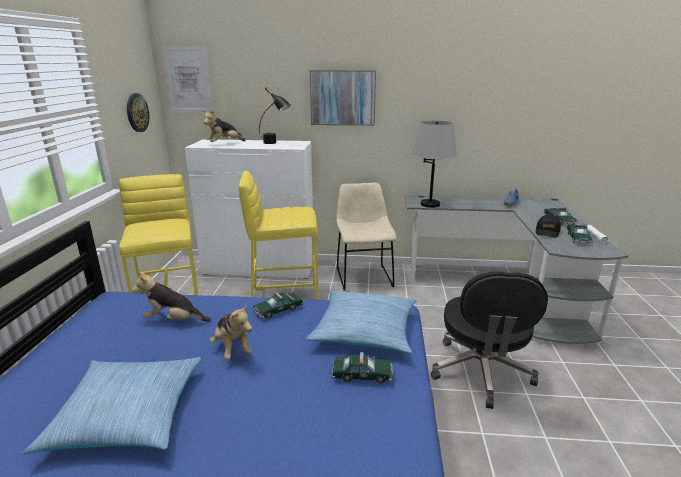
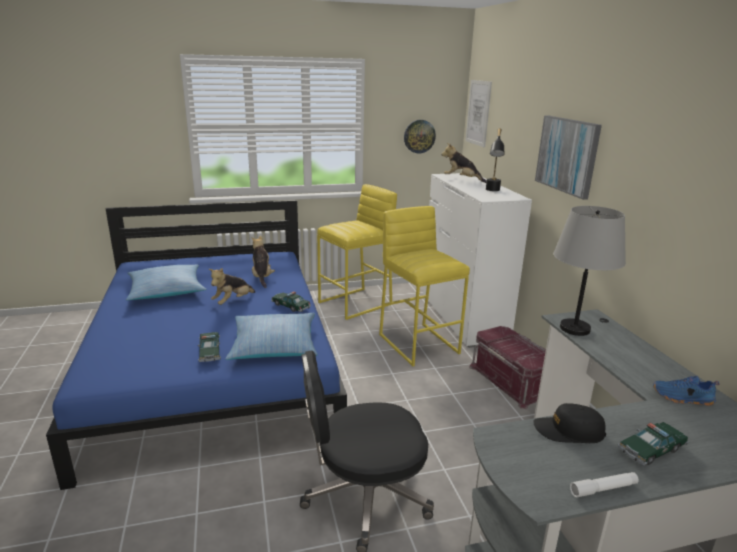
camera: 70 degrees right, 0 degrees up
(363, 276) = (511, 380): beige chair -> red storage box
(578, 238) = (569, 464): toy car -> none

